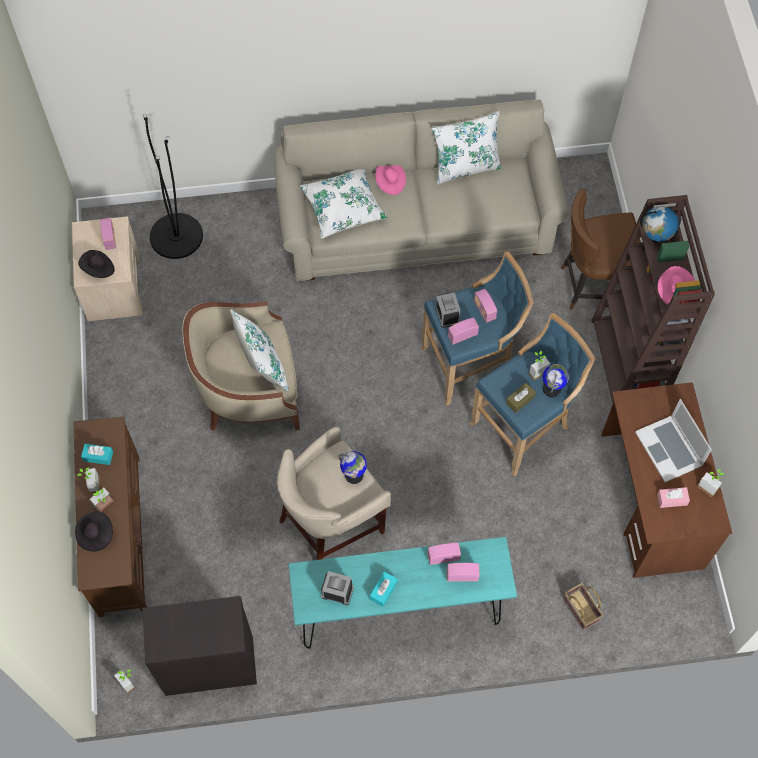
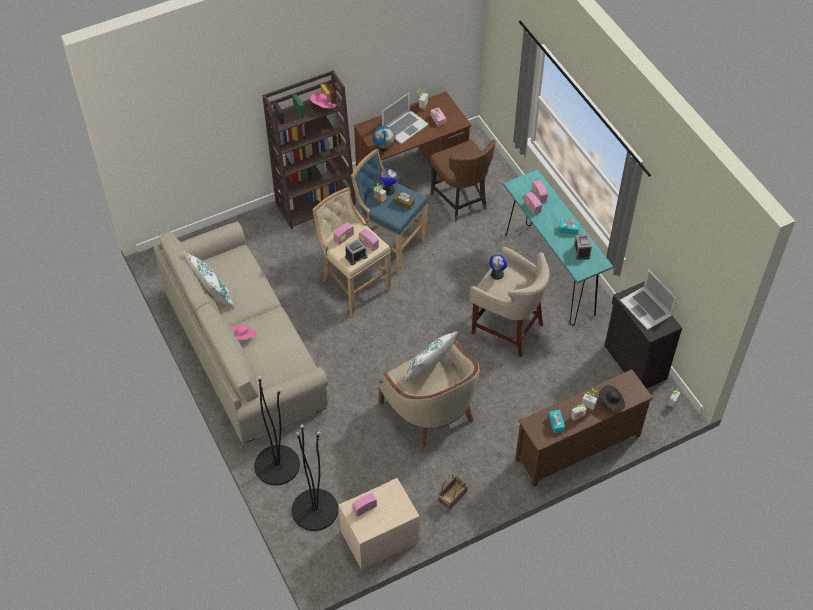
camera: 110 degrees left, 10 degrees down
(98, 269) = (396, 504): black hat -> none
(198, 630) = (646, 308): none -> laptop
(248, 216) = (277, 465): none -> black floor lamp
(343, 208) = (277, 359): white pillow -> none
(471, 363) = (353, 285): blue stool -> beige stool
(579, 609) = (499, 190): basket -> basket (452, 498)
(593, 284) = (261, 234): brown chair -> brown chair (460, 201)
(655, 238) = (286, 121): globe -> globe (384, 149)

